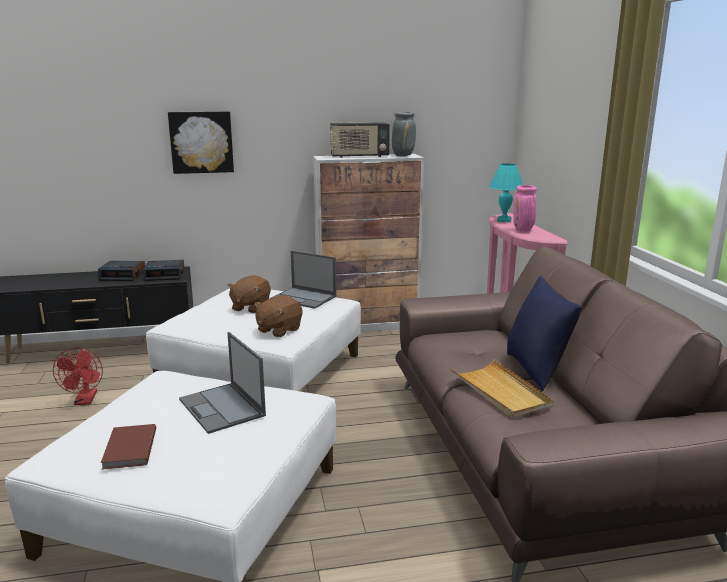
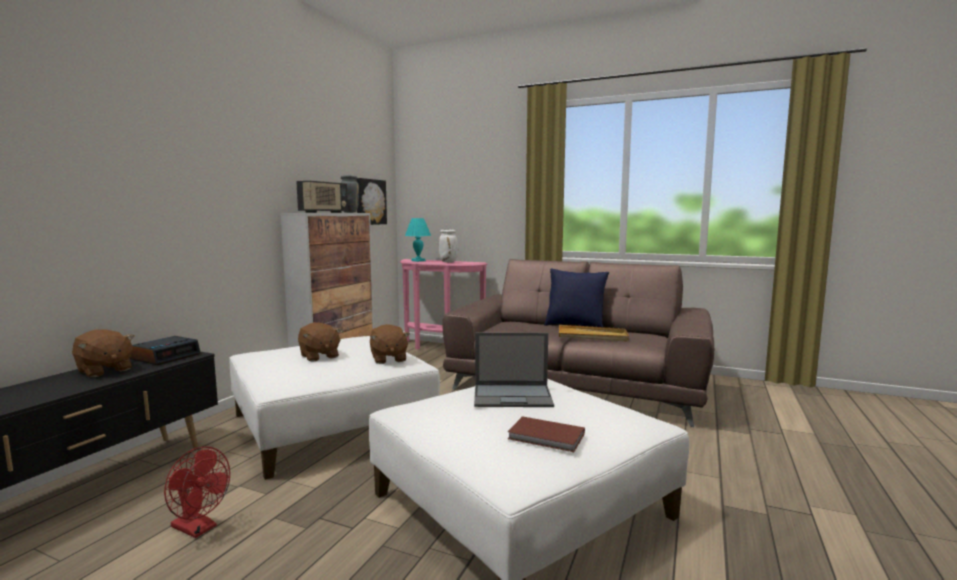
camera: 55 degrees left, 10 degrees down
(123, 275) = (104, 370): alarm clock -> brown plush toy
(201, 142) = (177, 193): picture -> picture (370, 202)
(304, 298) = (342, 341): laptop -> none
(523, 230) = (449, 262): pink vase -> white vase

